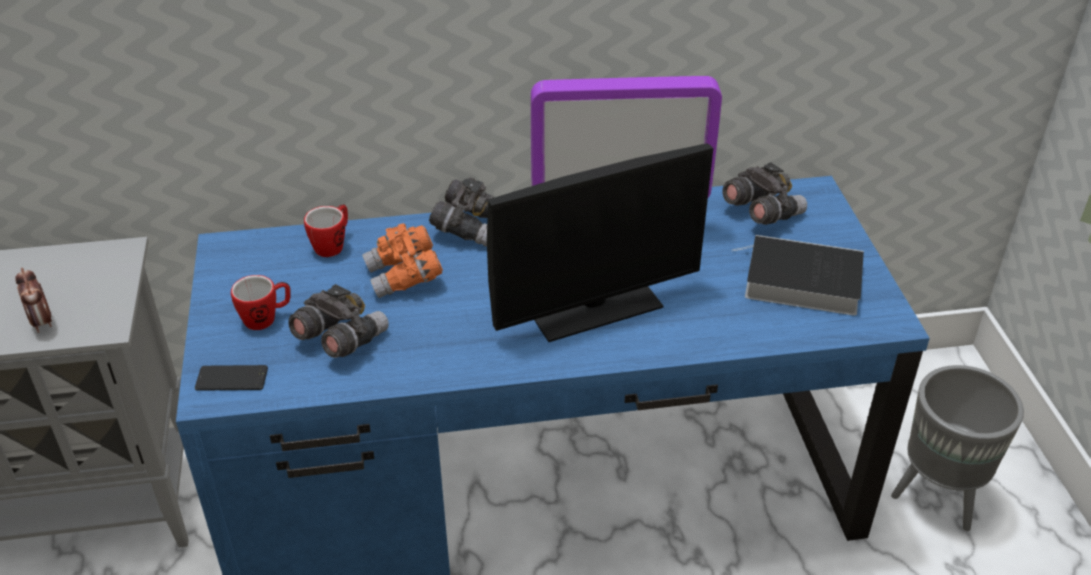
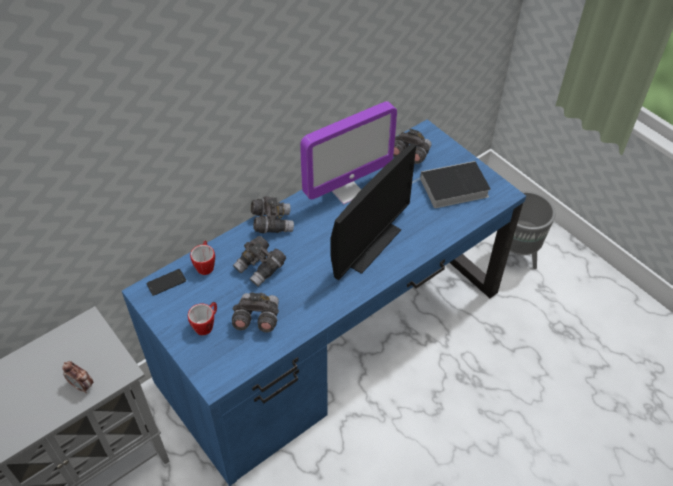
camera: 30 degrees left, 10 degrees up
(231, 379) = (218, 368): phone -> phone (166, 282)
(404, 277) = (260, 268): orange binoculars -> grey binoculars

